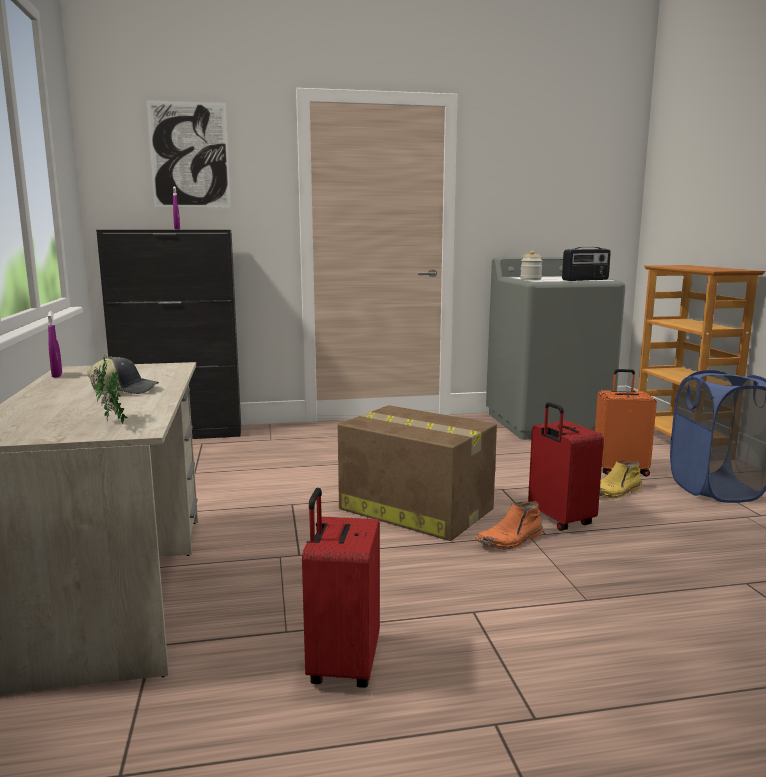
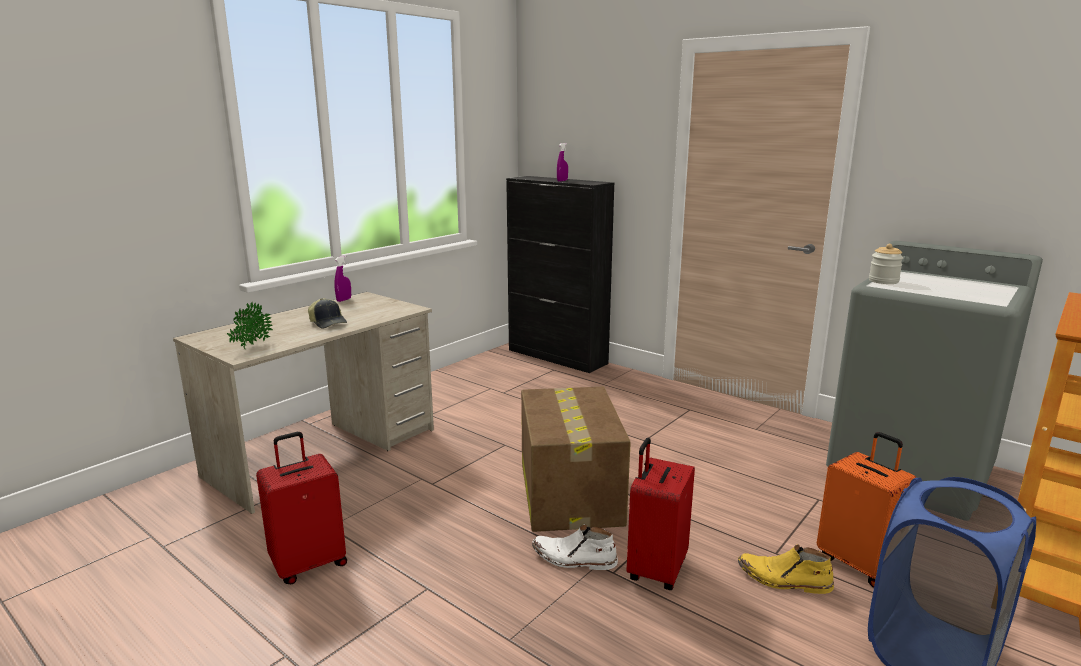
camera: 50 degrees right, 5 degrees up
(189, 155) = (590, 112): picture -> none
(510, 540) = (573, 559): orange boot -> white boot
(585, 280) = (958, 296): radio -> none

